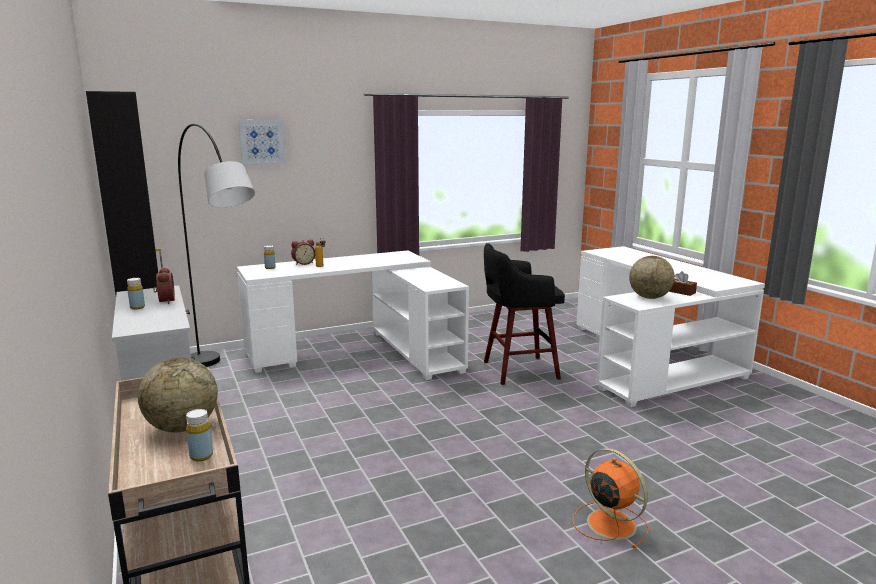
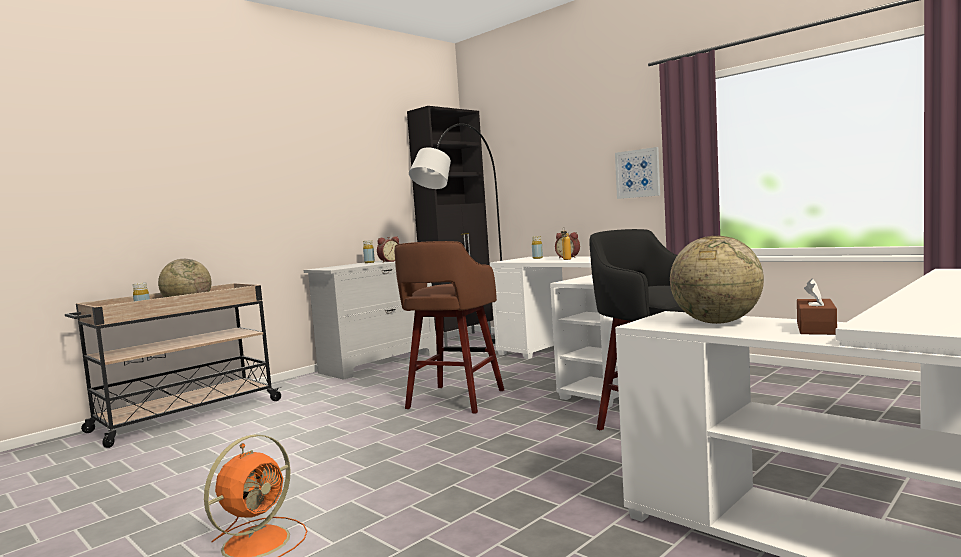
camera: 70 degrees right, 10 degrees down
(262, 142) = (564, 136): picture -> picture (638, 173)
(375, 414) = (454, 400): none -> brown stool

